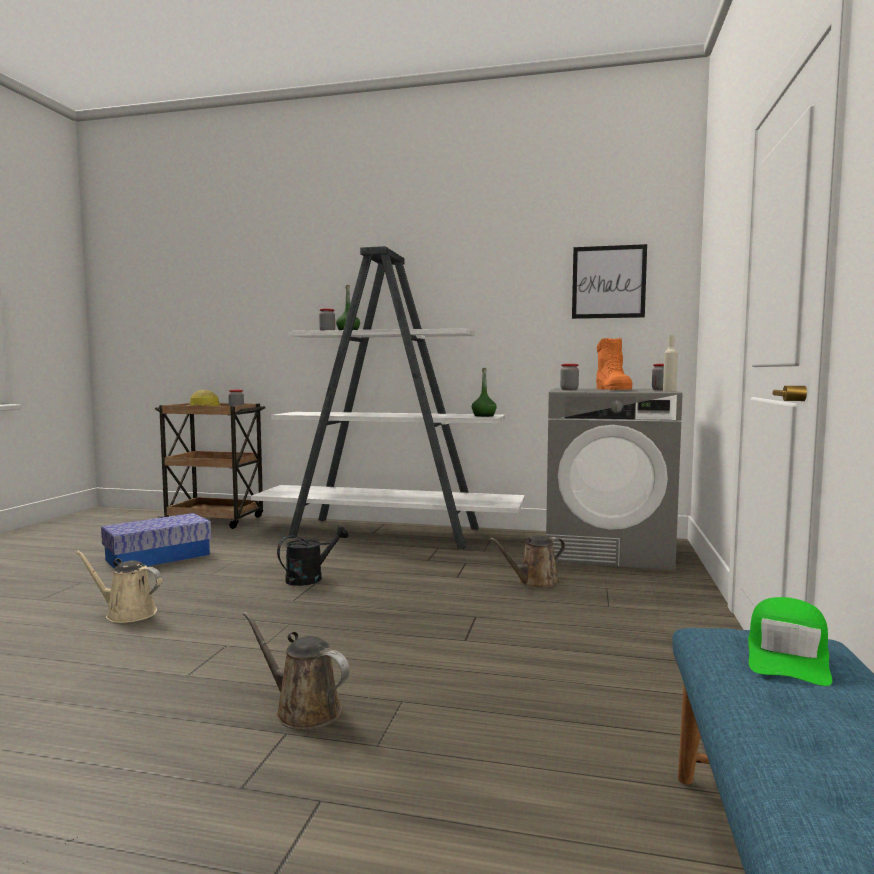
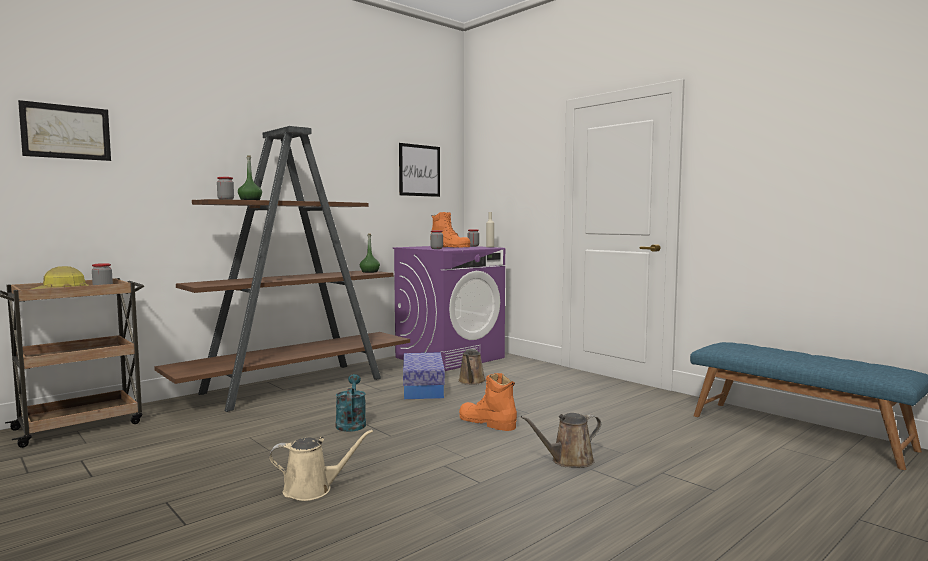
camera: 55 degrees left, 0 degrees up
(127, 614) = (312, 490): beige watering can -> beige watering can turned 150 degrees counterclockwise
(158, 557) = (160, 462): storage box -> storage box (423, 388)
(232, 281) = (66, 132): none -> picture
(310, 578) = (351, 423): black watering can -> turquoise watering can
(389, 533) = (296, 385): white bookcase -> brown bookcase
(392, 628) = (487, 422): none -> orange boot
(608, 550) = (450, 357): grey washing machine -> purple washing machine
(788, 655) = (739, 346): green cap -> none

